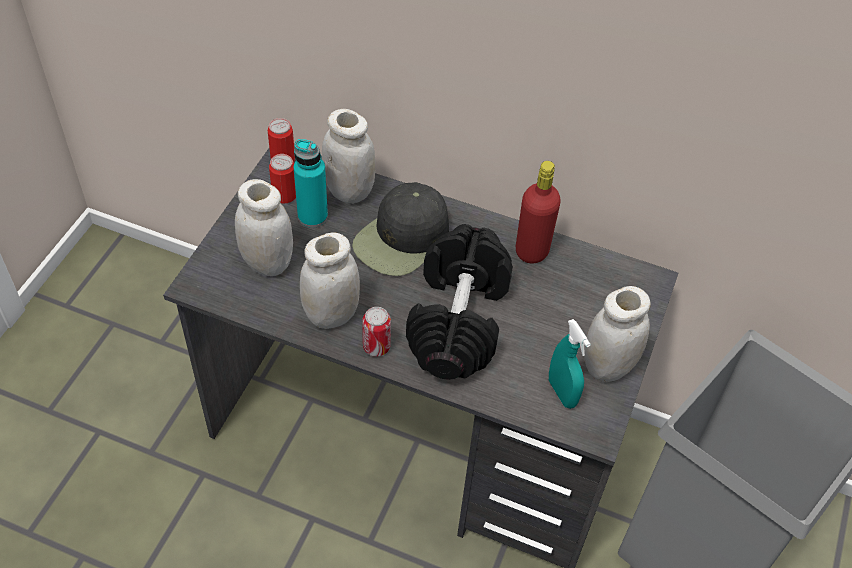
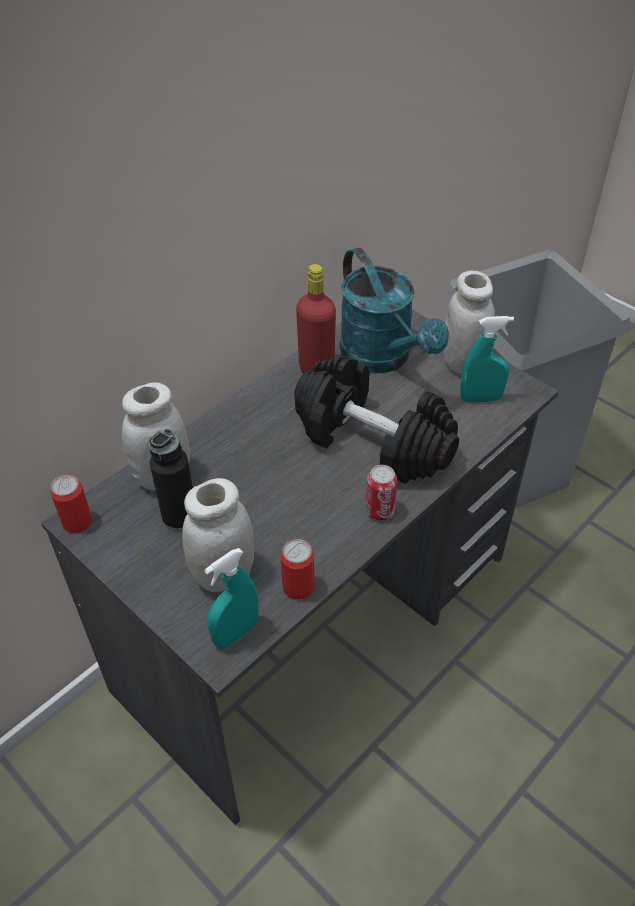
camera: 65 degrees left, 5 degrees down
(216, 288) = (236, 633): none -> turquoise spray bottle
(284, 195) = (133, 534): can -> can (298, 587)
(312, 216) = (179, 517): turquoise bottle -> black bottle
(331, 315) = (323, 536): white jar -> none
(402, 238) = (251, 453): black cap -> none
(576, 298) = (383, 358): none -> turquoise watering can

